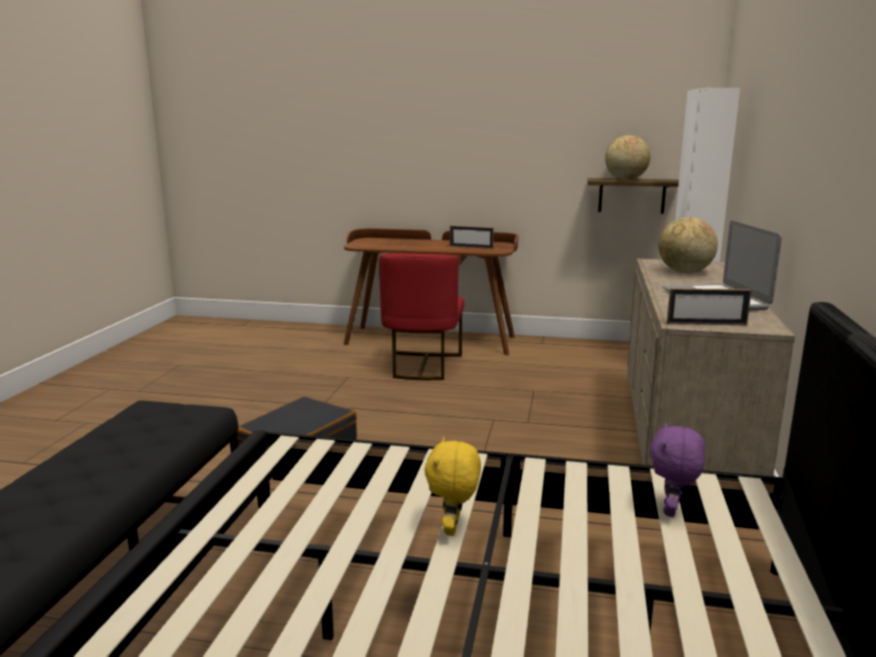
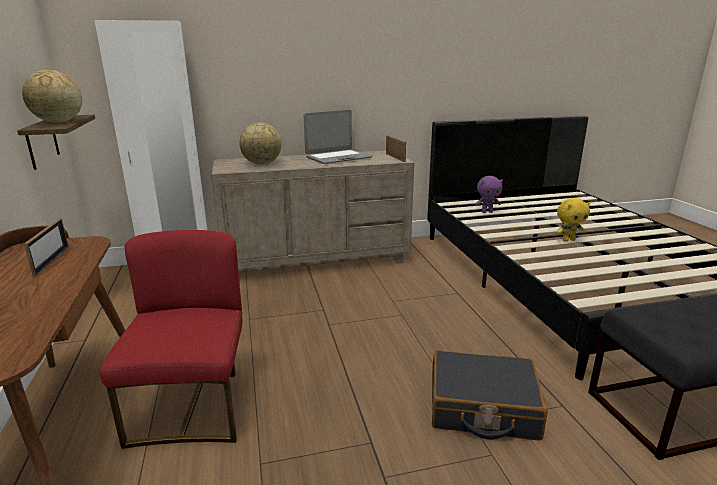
camera: 115 degrees left, 5 degrees up
(422, 366) = (193, 406): red chair -> red chair turned 75 degrees counterclockwise

